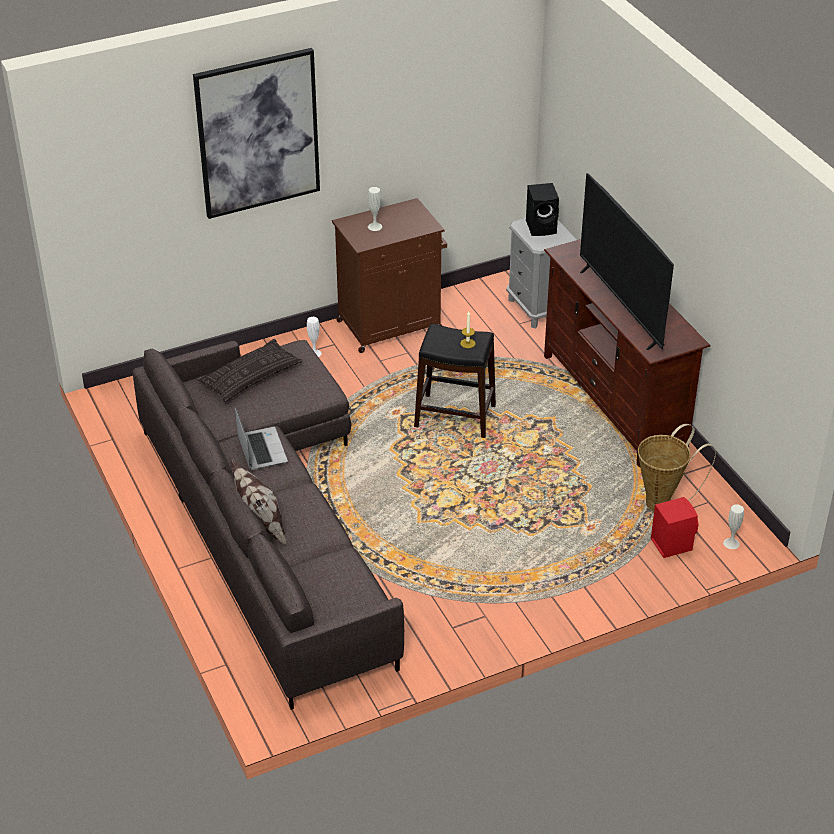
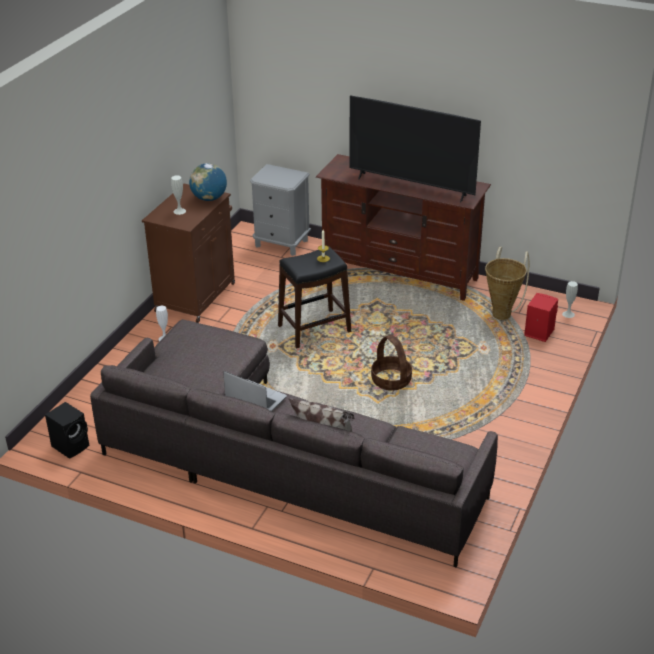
camera: 40 degrees left, 5 degrees down
(250, 376) = (179, 358): pillow -> none
(258, 133) = (90, 153): picture -> none
(418, 226) = (209, 198): none -> globe
(459, 508) = (391, 380): none -> basket
(542, 227) = (275, 174): black speaker -> black speaker (71, 445)

